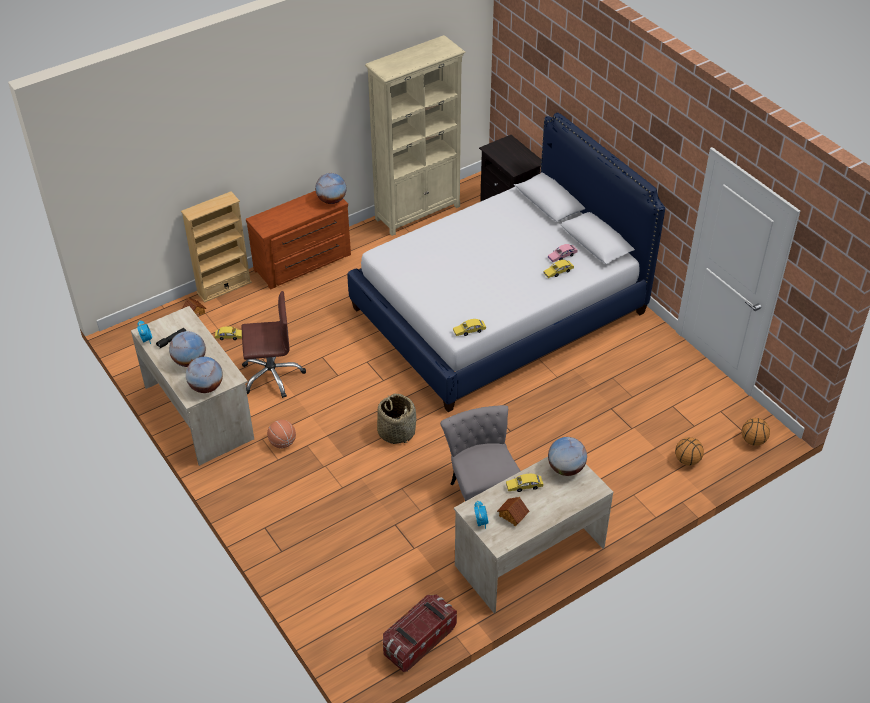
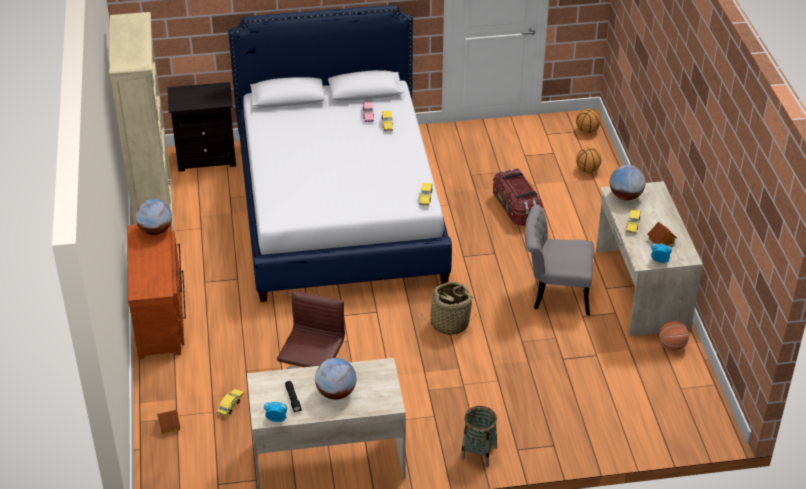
camera: 65 degrees left, 5 degrees down
(206, 387) = (384, 389): globe -> none
(224, 287) = (147, 390): beige bookcase -> none
(249, 502) = (478, 452): none -> basket
(282, 443) = (414, 406): basketball -> basketball (672, 346)
(418, 641) = (699, 383): storage box -> storage box (516, 208)

